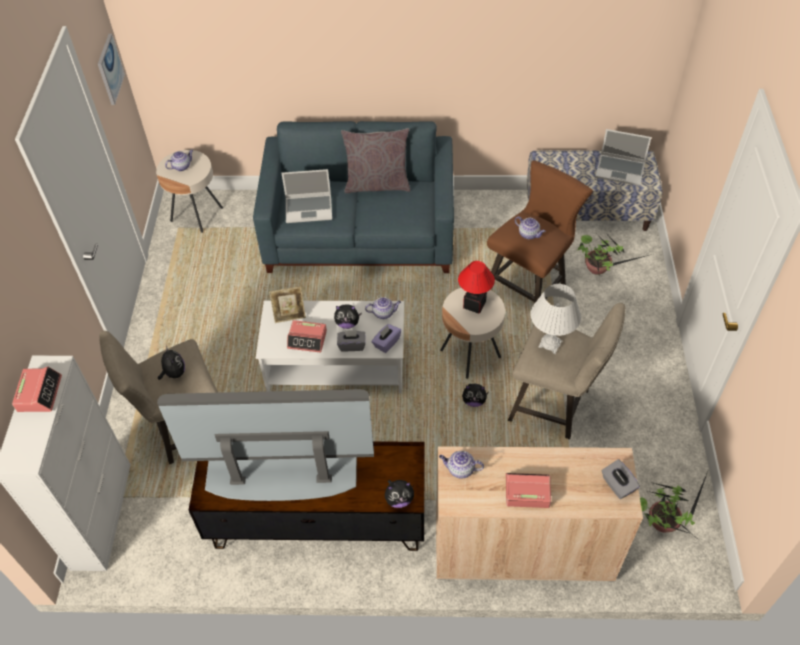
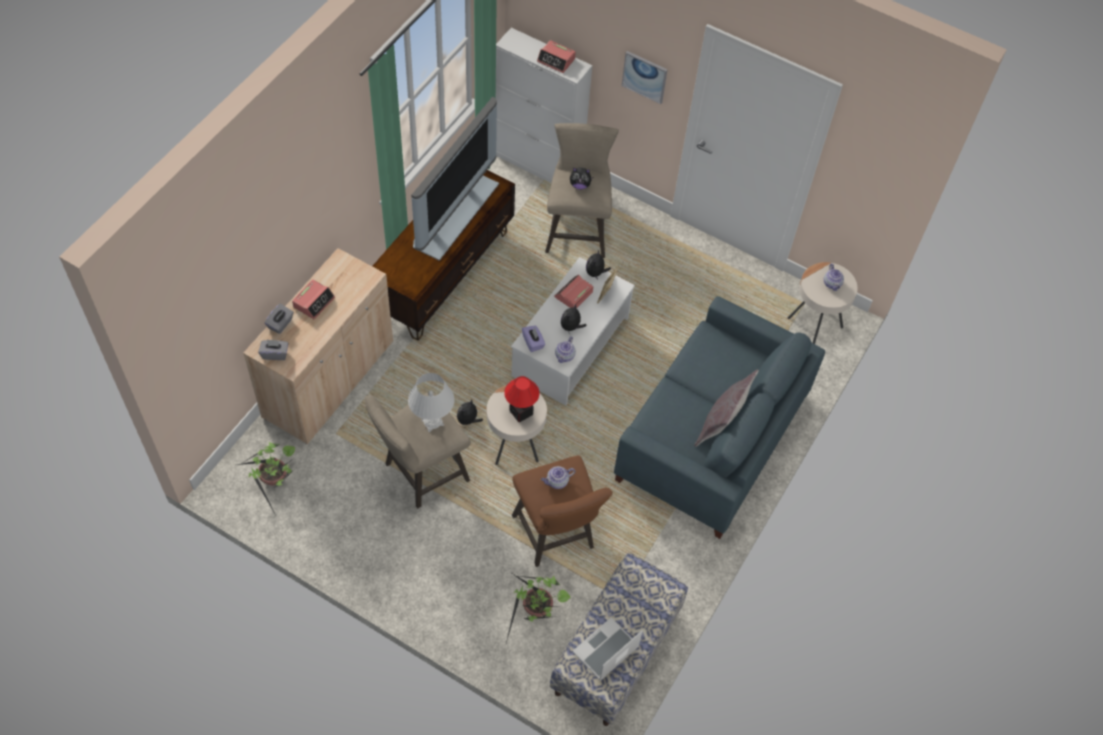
camera: 115 degrees right, 5 degrees up
(110, 69) = (877, 176): picture -> picture (644, 76)
(309, 209) = (718, 355): laptop -> none
(352, 345) = (547, 319): grey tissue box -> grey tissue box (280, 324)
(399, 499) = (384, 265): plush toy -> plush toy (595, 273)
(460, 469) = (359, 276): teapot -> none

